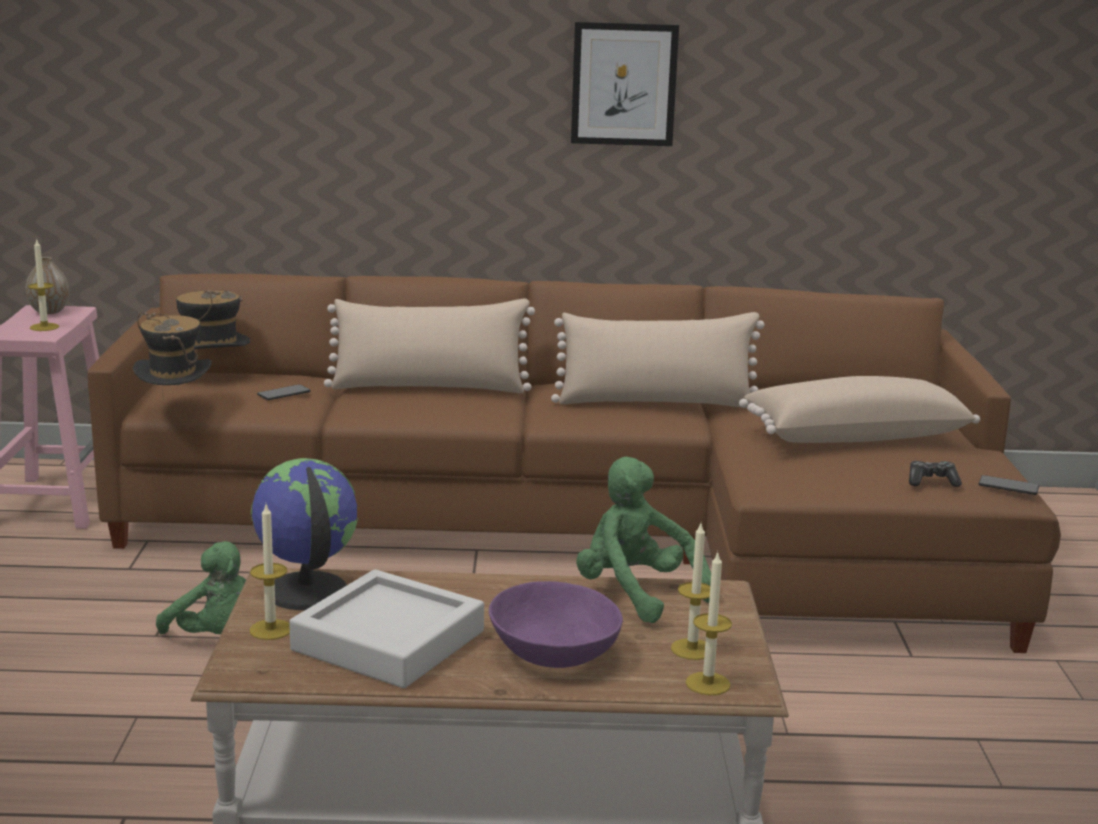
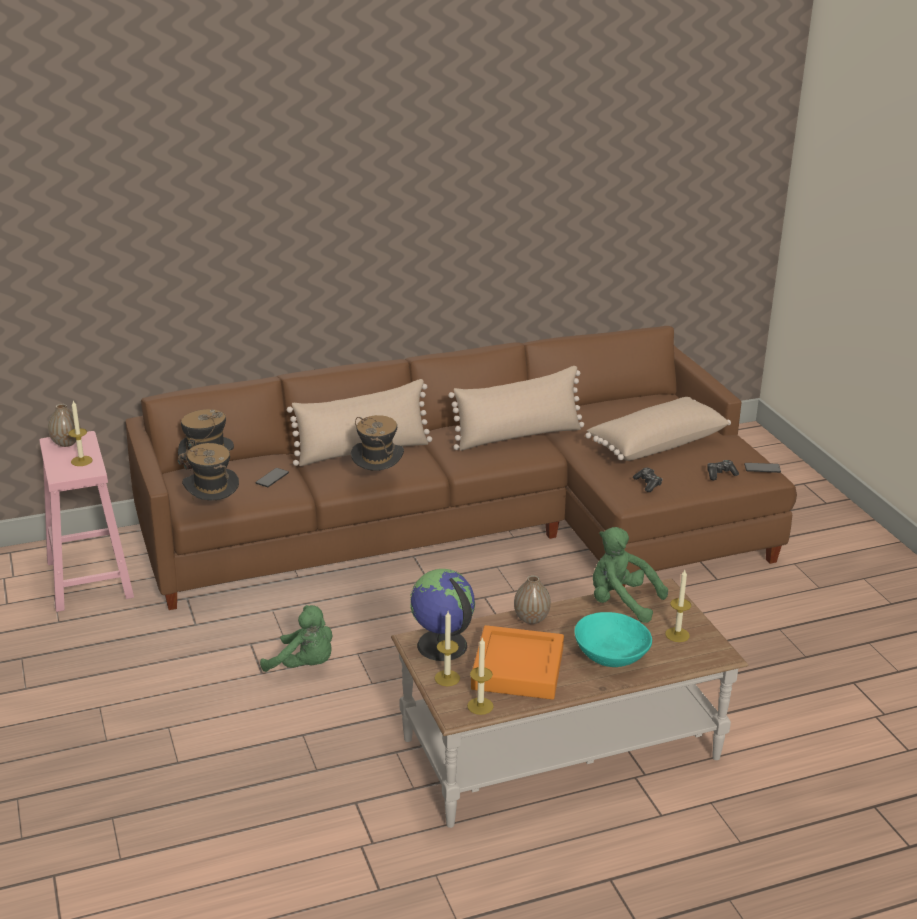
camera: 20 degrees left, 10 degrees up
(388, 641) = (517, 669): grey tray -> orange tray
(415, 414) = (378, 480): none -> hat
(473, 586) = (531, 619): none -> vase
(552, 654) = (610, 657): purple bowl -> turquoise bowl
(624, 84) = (455, 210): picture -> none
(708, 683) = (700, 656): candle -> candle (480, 706)
(804, 474) = (648, 484): none -> game controller

